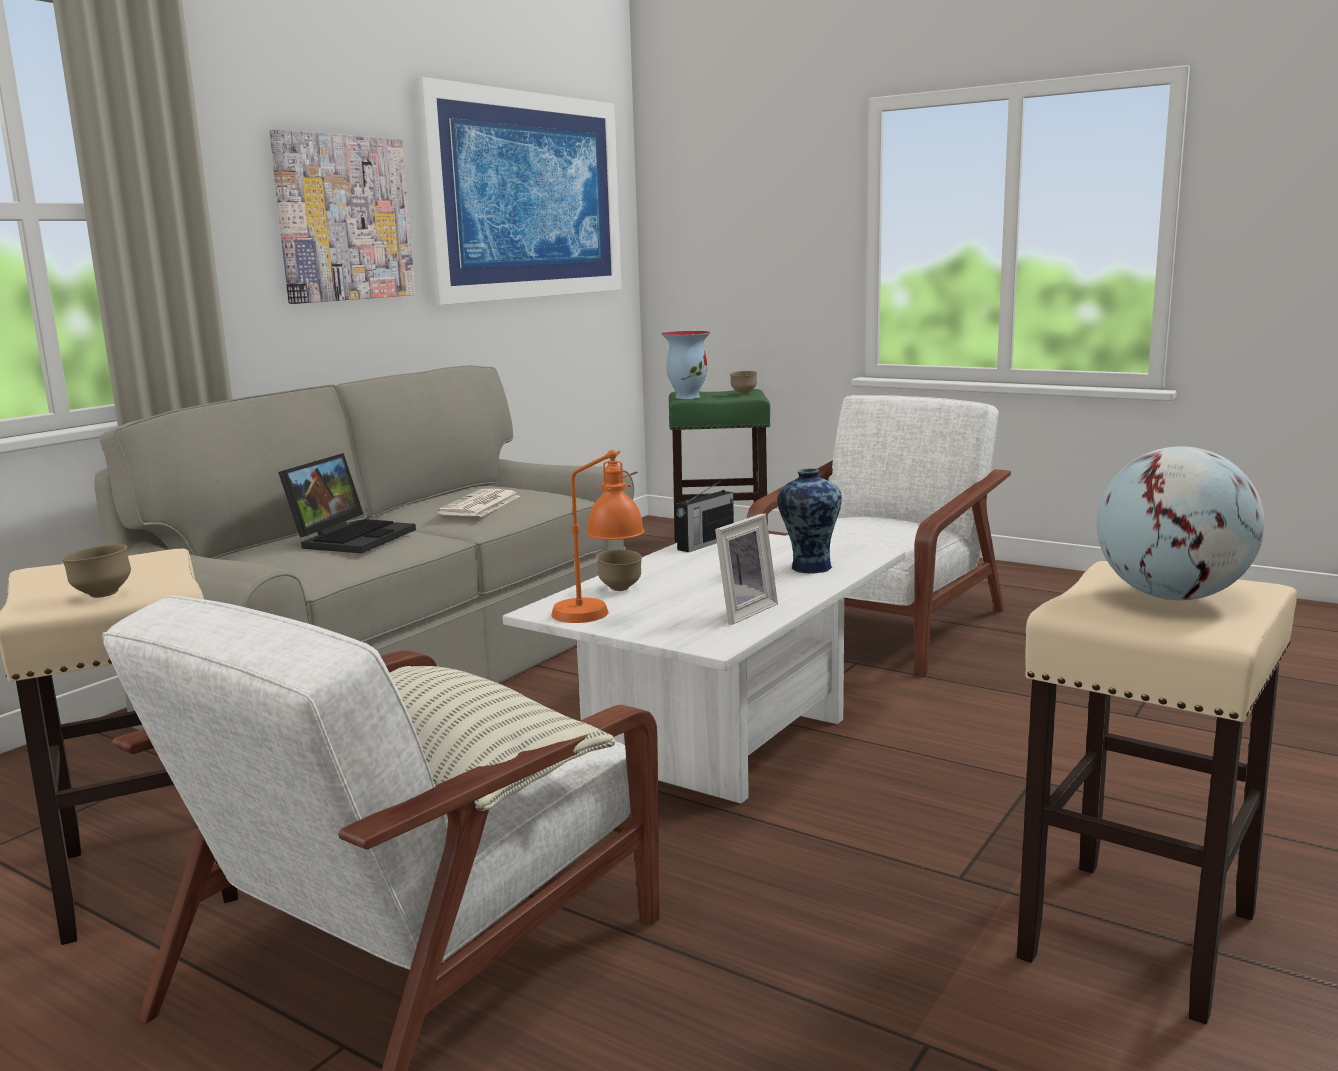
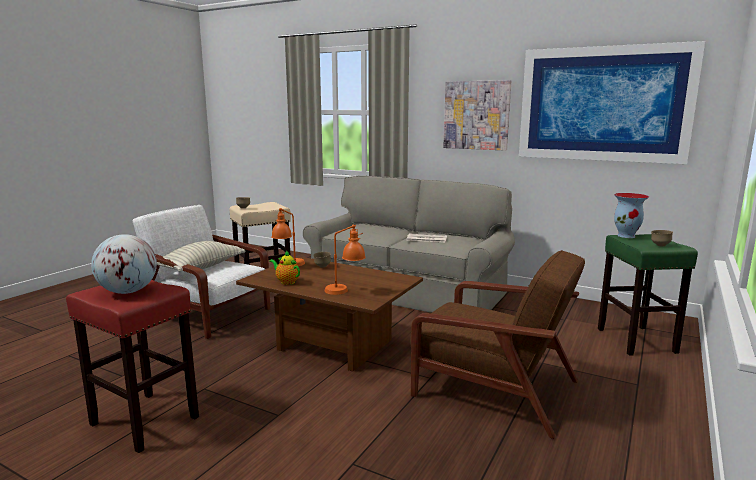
camera: 85 degrees right, 0 degrees up
(352, 537) = (374, 230): laptop -> none
(704, 544) = (388, 276): radio -> none
(722, 742) = (332, 346): white coffee table -> brown coffee table
(741, 612) = (286, 282): picture frame -> teapot
(809, 568) = (345, 292): vase -> orange table lamp
(878, 628) = (492, 387): white armchair -> brown armchair
(1138, 937) = (143, 420): beige stool -> red stool

